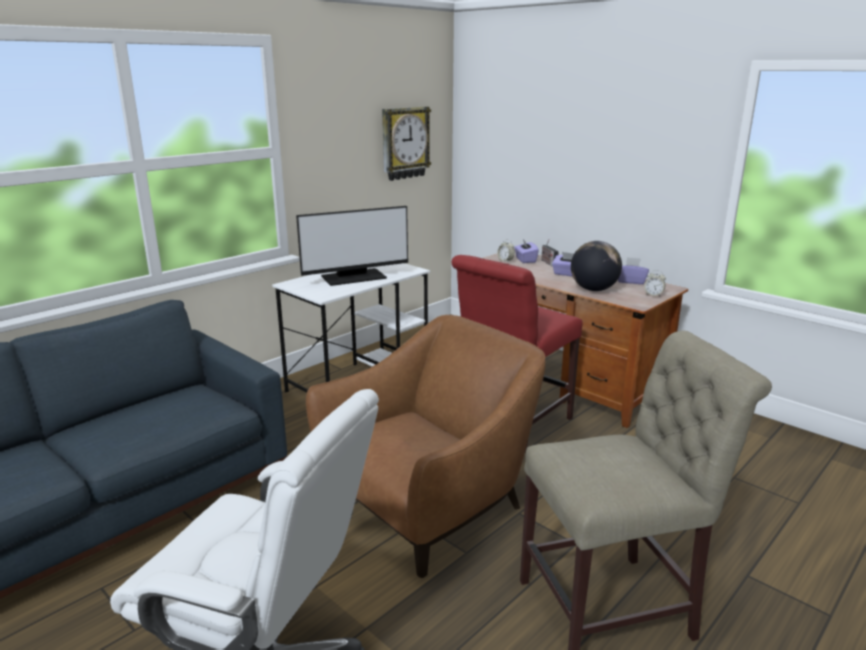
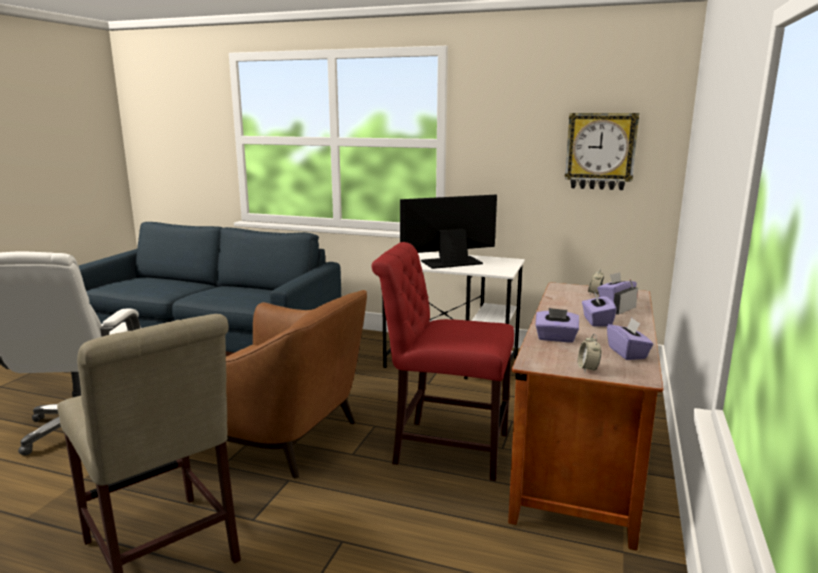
camera: 65 degrees right, 5 degrees down
(354, 277) = (451, 262): monitor -> monitor turned 120 degrees clockwise
(593, 290) = (556, 338): globe -> purple tissue box

